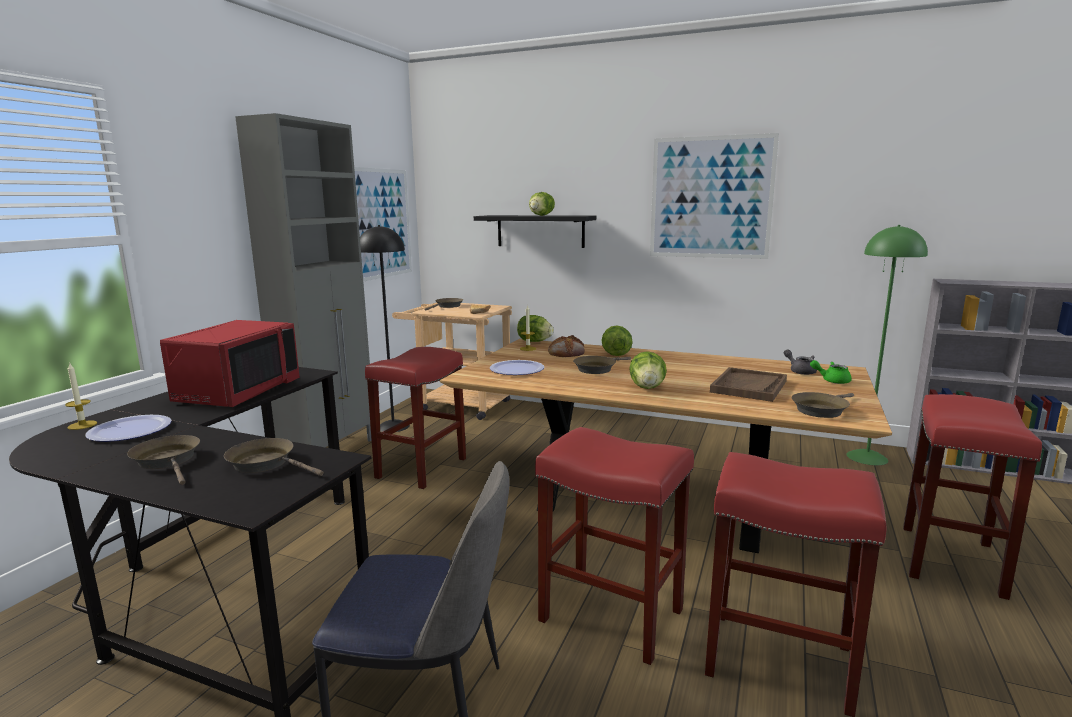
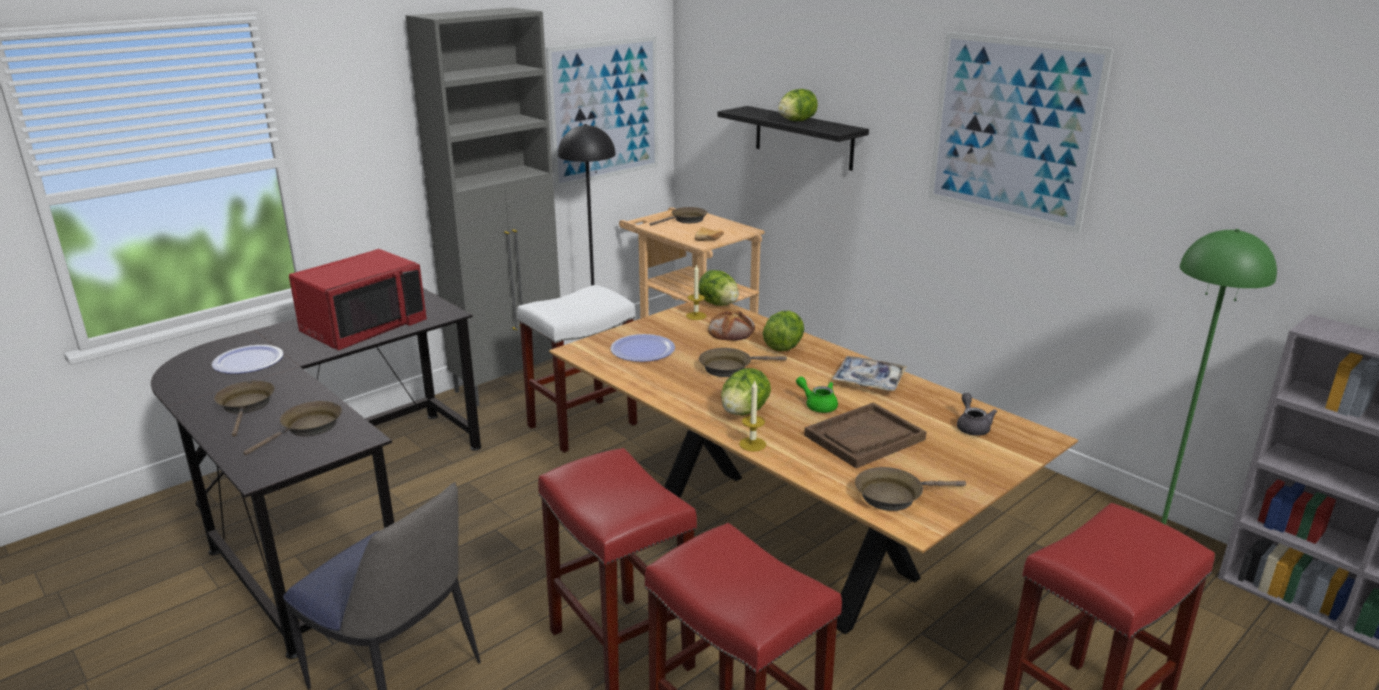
camera: 25 degrees right, 10 degrees up
(82, 425) = (222, 346): candle -> candle (752, 444)
(266, 463) = (308, 428): brown frying pan -> brown frying pan turned 75 degrees clockwise
(422, 467) = (583, 424): red stool -> white stool
(700, 361) = (869, 380): none -> tray
(831, 380) = (987, 452): green teapot -> green teapot (818, 405)

